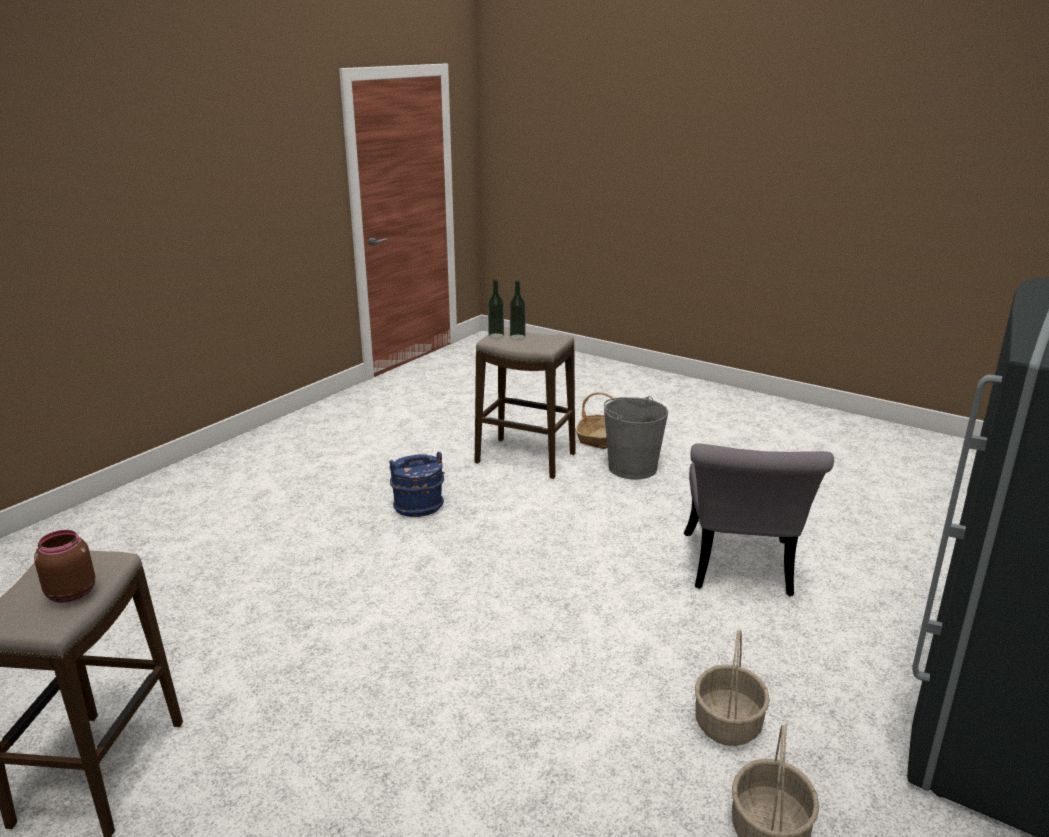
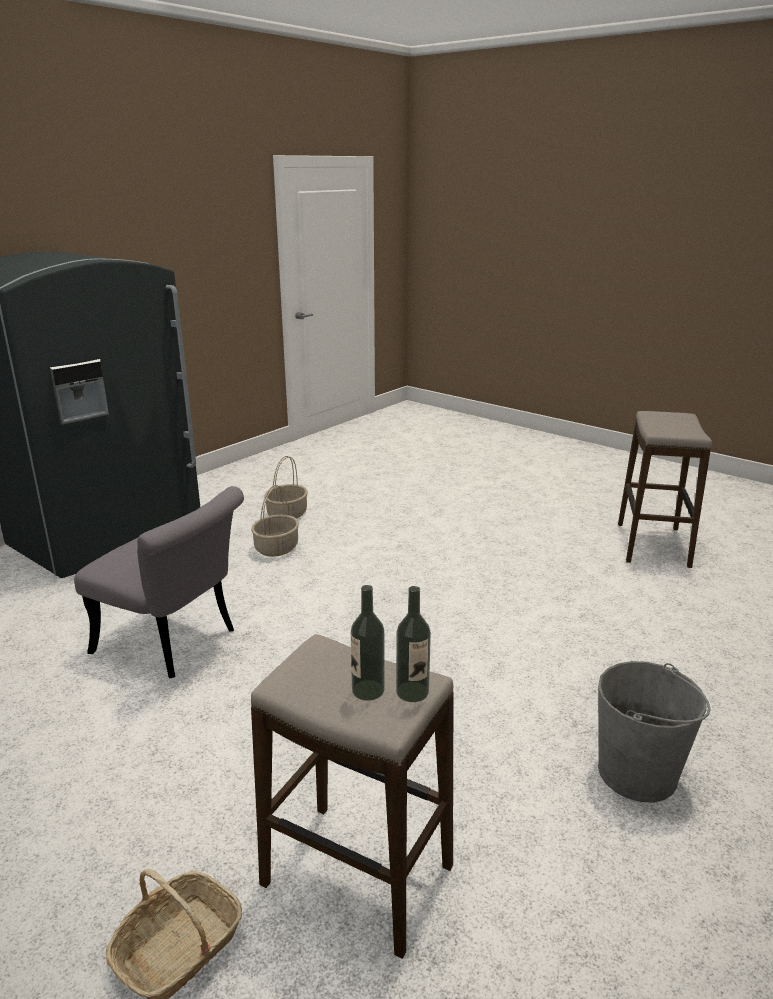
camera: 175 degrees left, 0 degrees up
(71, 593) = (660, 423): brown jar -> none
(418, 506) = (526, 759): blue bucket -> none
(632, 467) = (178, 832): grey bucket -> grey bucket (638, 773)
(739, 571) = (174, 644): grey chair -> grey chair turned 105 degrees clockwise

